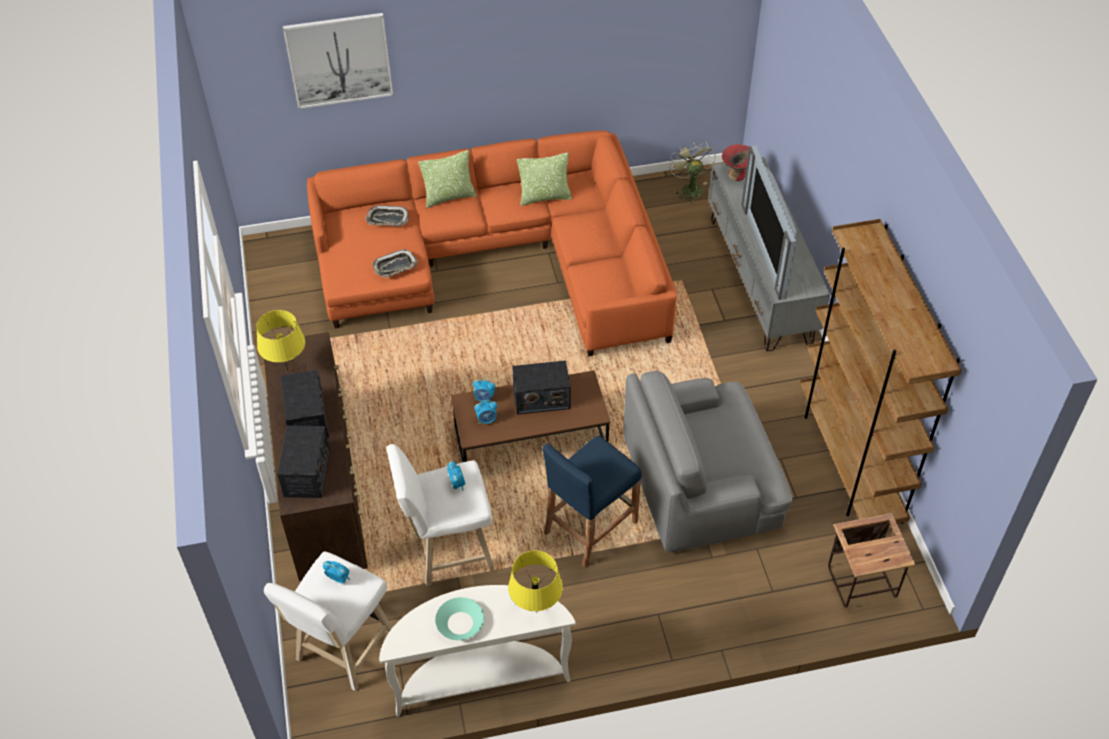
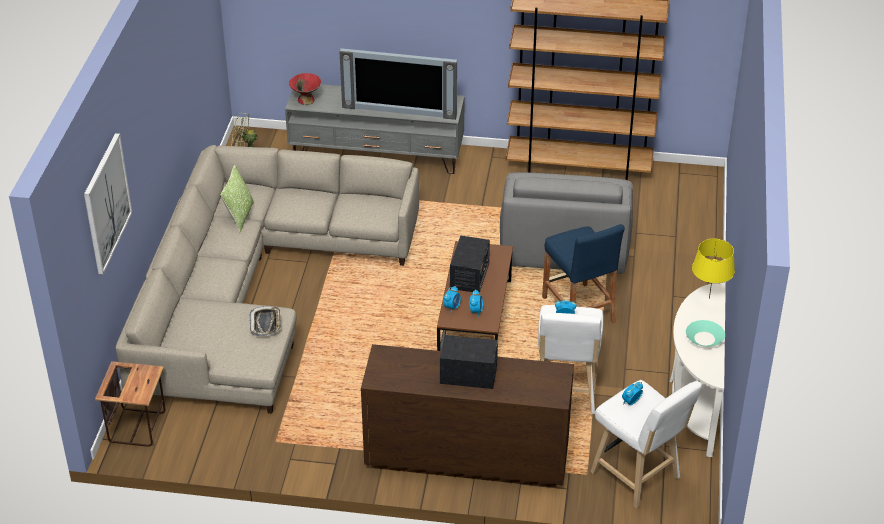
camera: 70 degrees left, 10 degrees down
(288, 371) = (406, 377): yellow table lamp -> none
(307, 473) = (530, 385): radio -> none
(387, 219) = (200, 315): tray -> none
(449, 197) = (196, 272): pillow -> none
(498, 259) = (254, 289): orange sofa -> beige sofa
(862, 582) = (685, 194): side table -> side table (137, 426)

